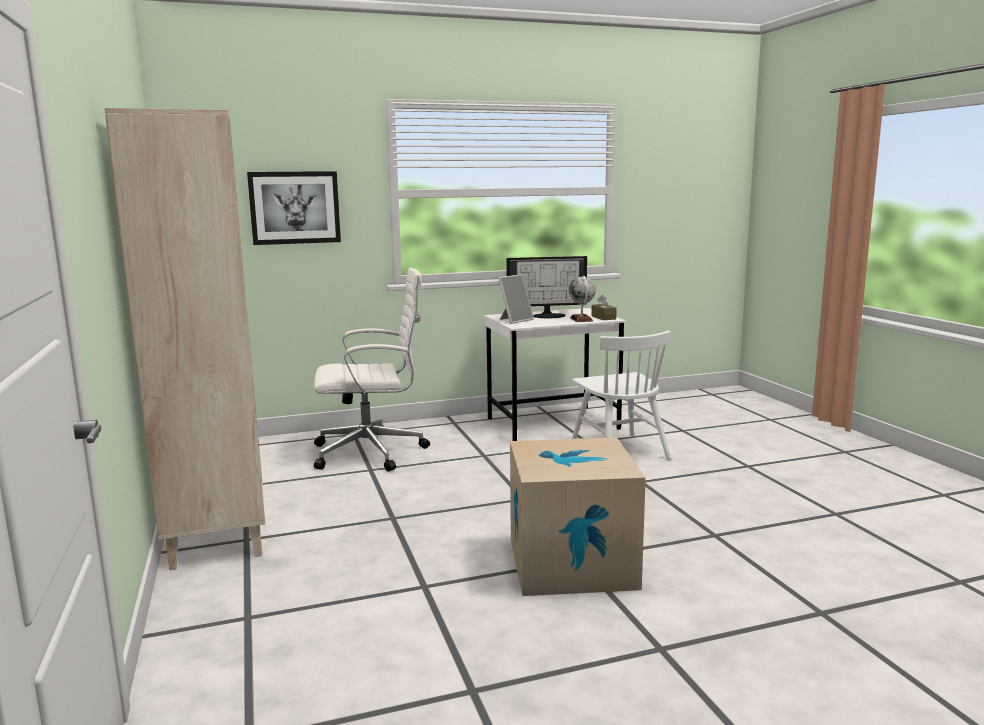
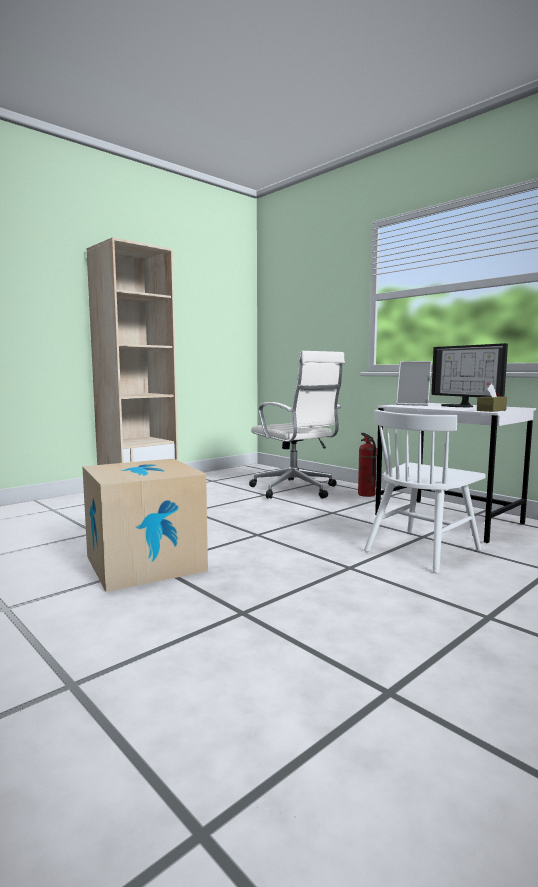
camera: 65 degrees right, 5 degrees down
(295, 207) = (315, 313): picture -> none
(436, 429) = (366, 494): none -> fire extinguisher
(581, 319) = (463, 409): globe -> none

